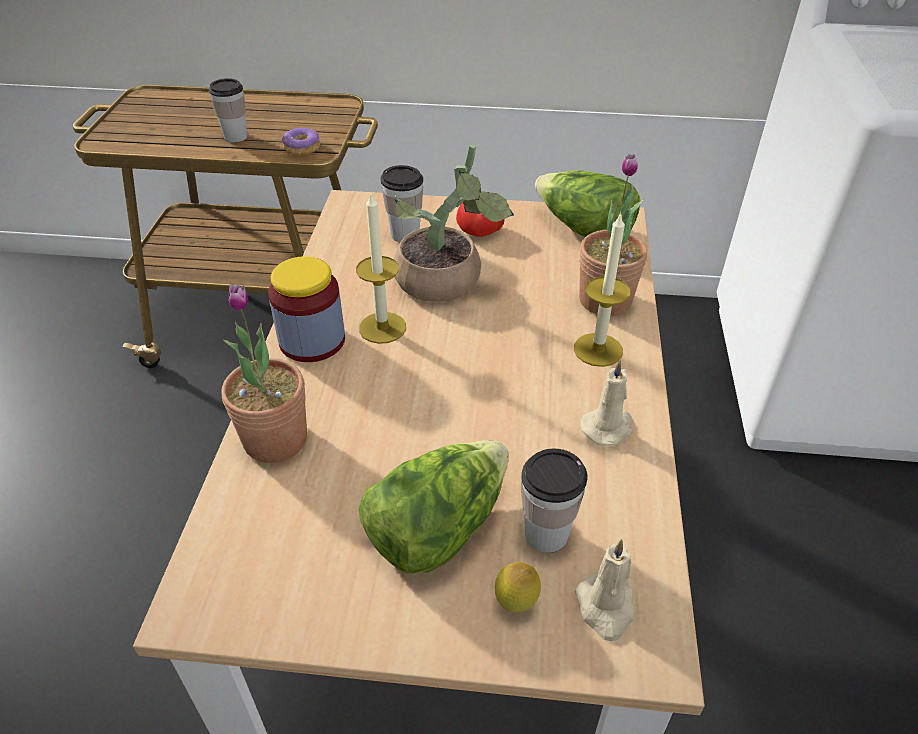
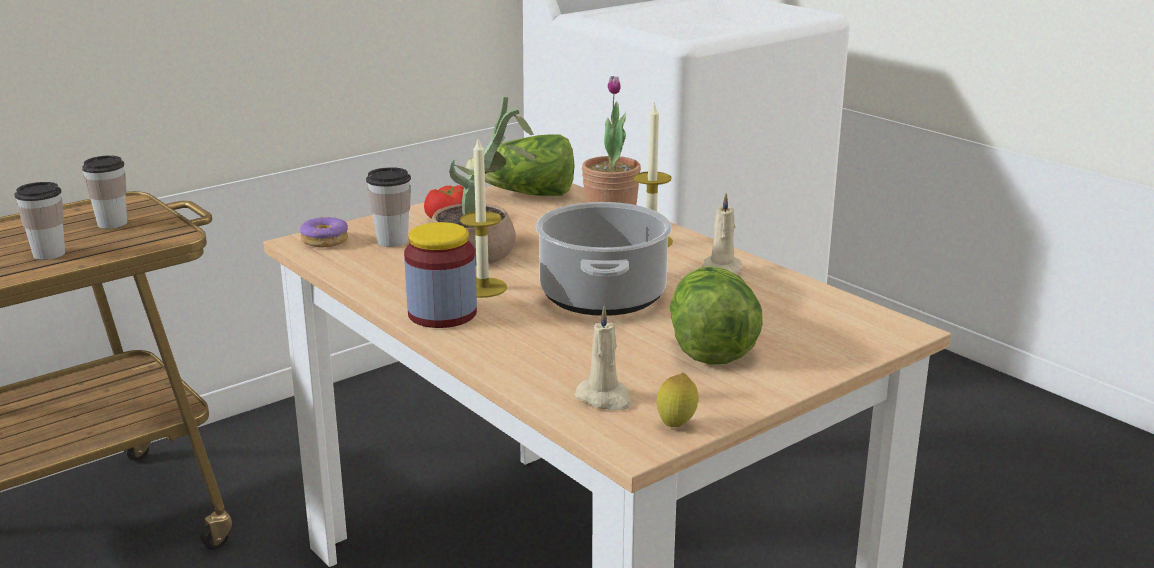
camera: 45 degrees left, 20 degrees down
(275, 439) = (524, 363): potted plant -> none
(302, 148) = (149, 238): donut -> donut (325, 241)
(450, 396) = (602, 295): none -> cooking pot
(515, 604) = (809, 347): lemon -> lemon (676, 425)
(546, 534) = (773, 318): cup -> cup (112, 223)
(605, 608) = (852, 327): beige candle -> beige candle (605, 398)

